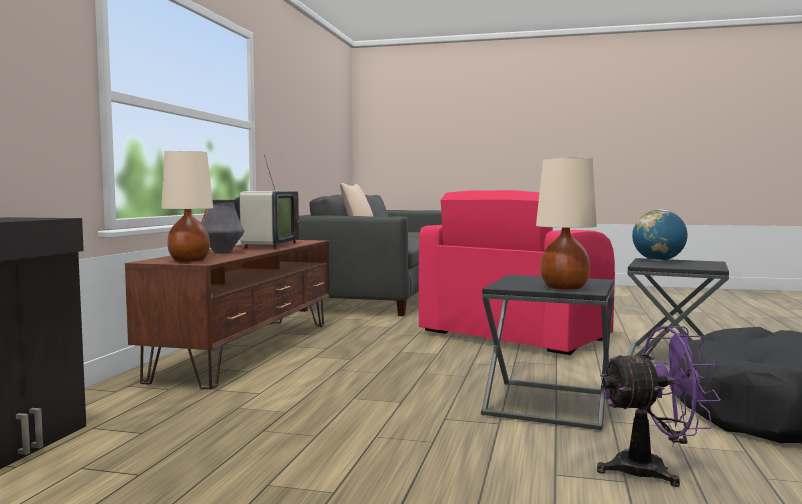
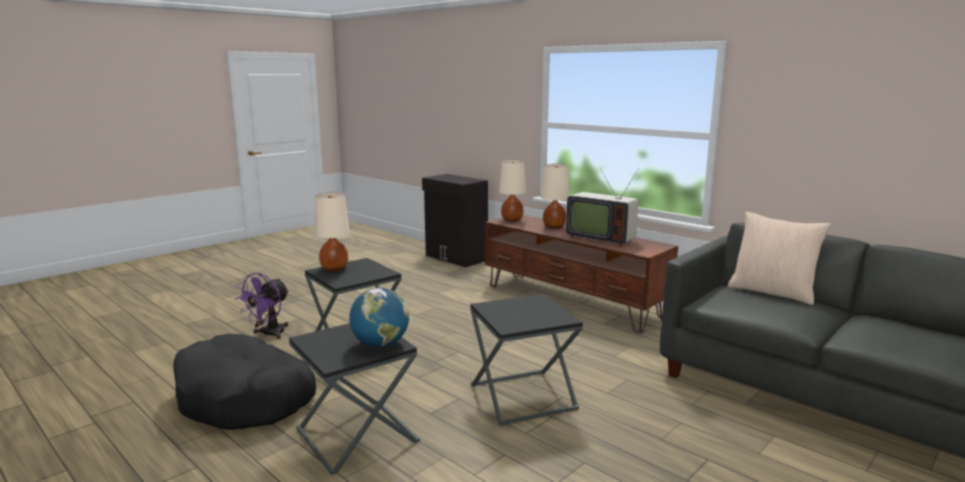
camera: 120 degrees right, 10 degrees up
(221, 252) = (553, 227): vase -> beige table lamp
(512, 336) = (522, 397): pink armchair -> black side table

